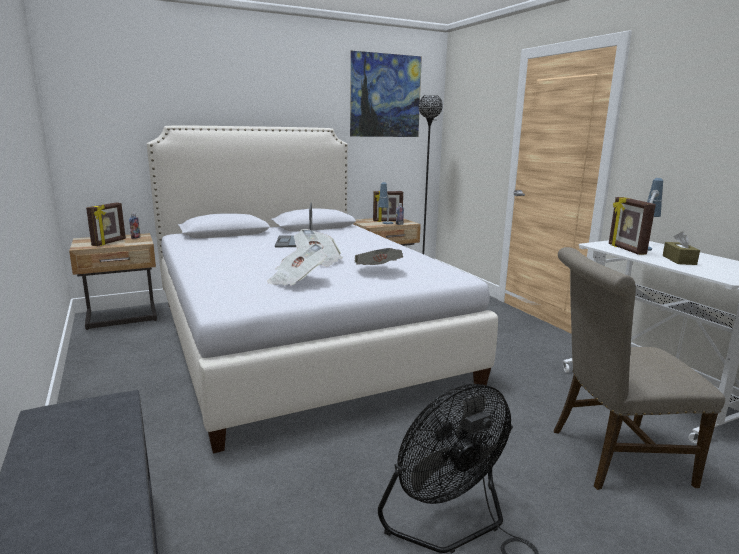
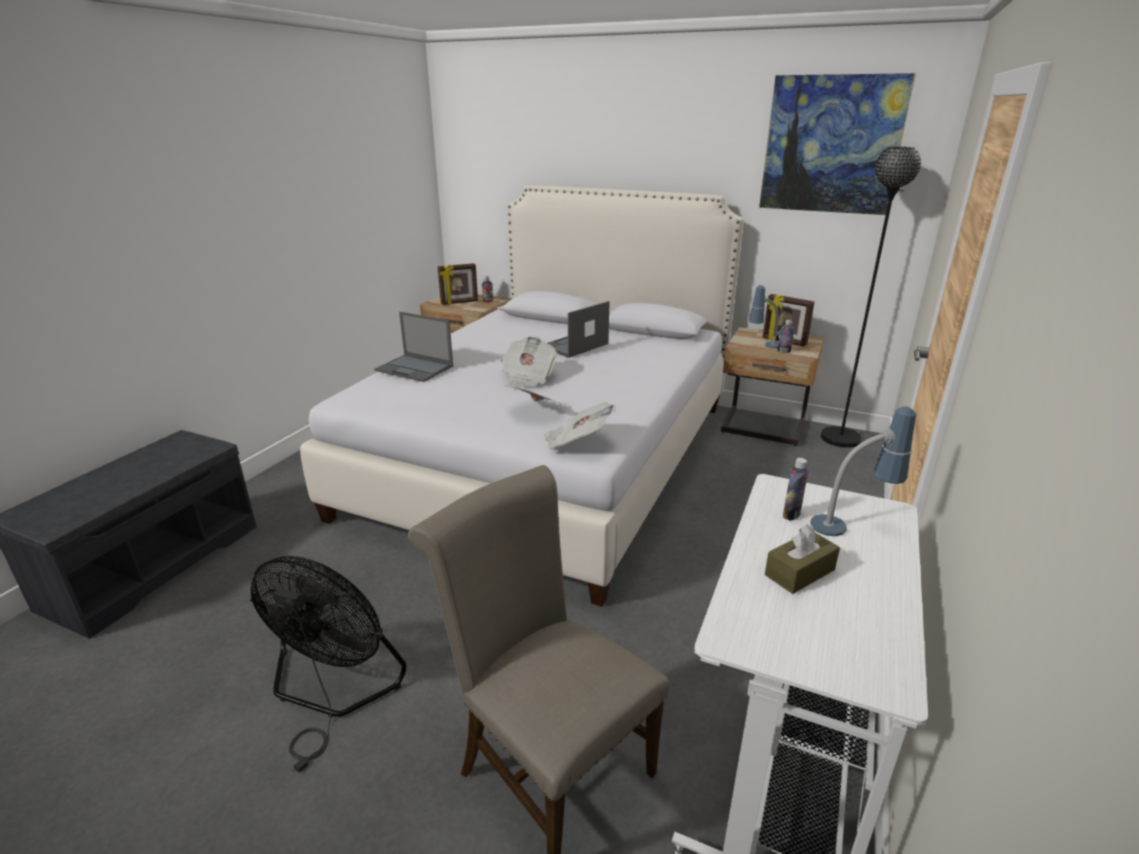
camera: 50 degrees right, 10 degrees up
(226, 275) = (415, 368): none -> laptop
(296, 280) = (442, 394): newspaper -> newspaper (577, 442)
(625, 249) = (791, 514): picture frame -> bottle

